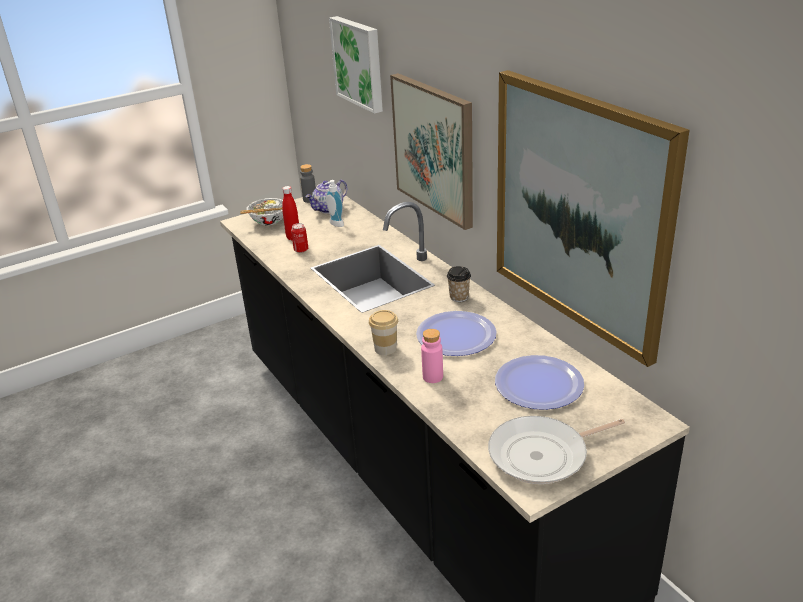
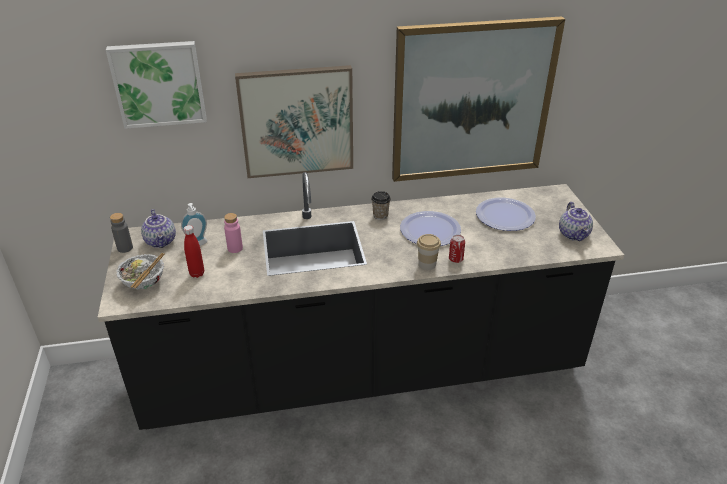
camera: 70 degrees left, 5 degrees up
(301, 250) = (227, 274): can -> can (455, 259)
(432, 377) = (475, 253): pink bottle -> pink bottle (235, 248)
(543, 455) = (574, 234): frying pan -> teapot

